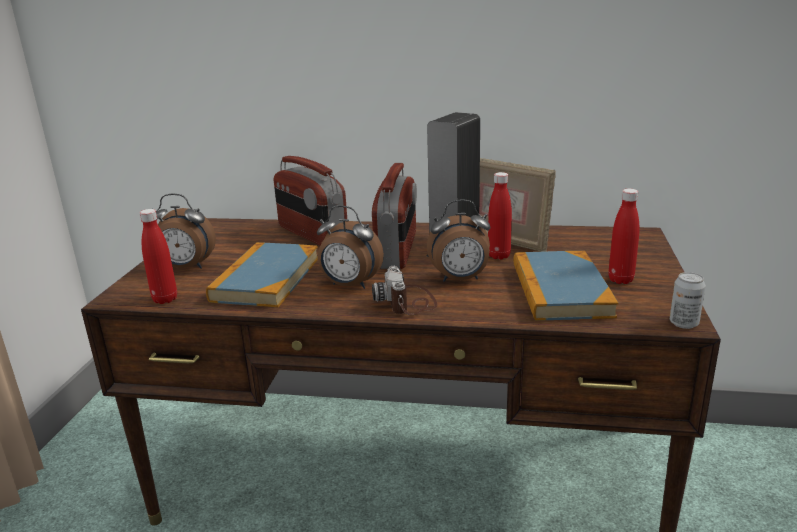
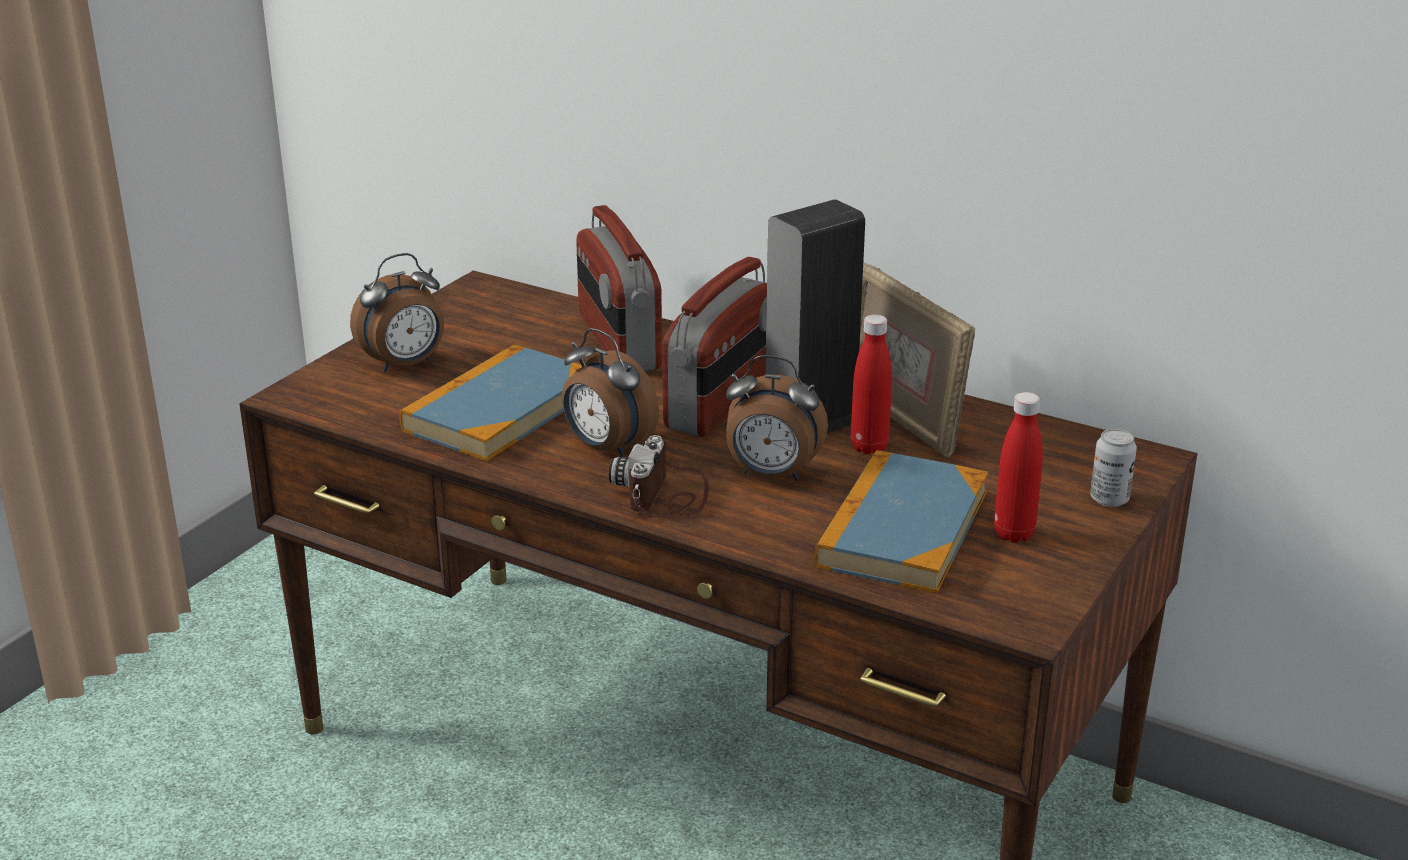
camera: 20 degrees right, 5 degrees up
(165, 299) = (349, 413): red bottle -> none
(187, 267) = (405, 364): alarm clock -> alarm clock turned 60 degrees counterclockwise
(683, 323) = (1026, 626): can -> can (1109, 499)

